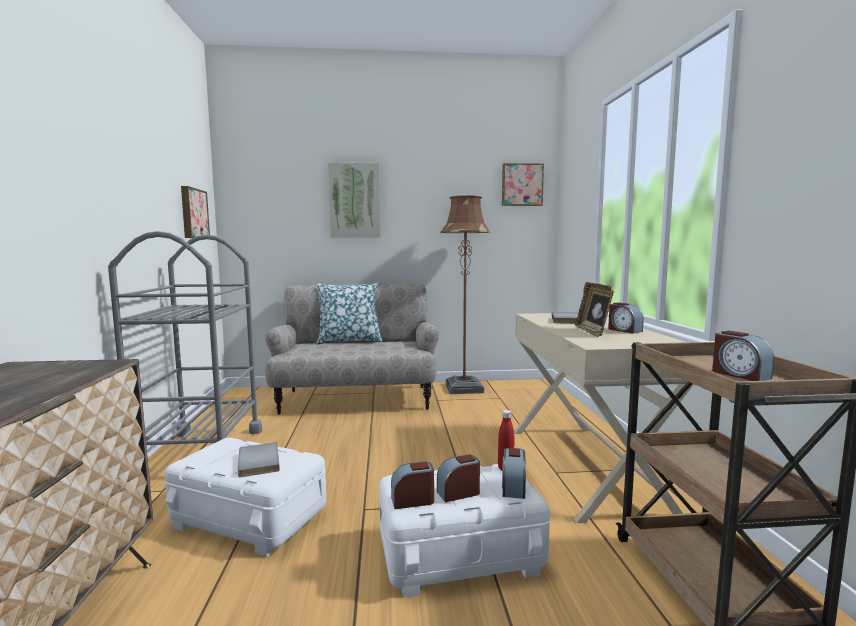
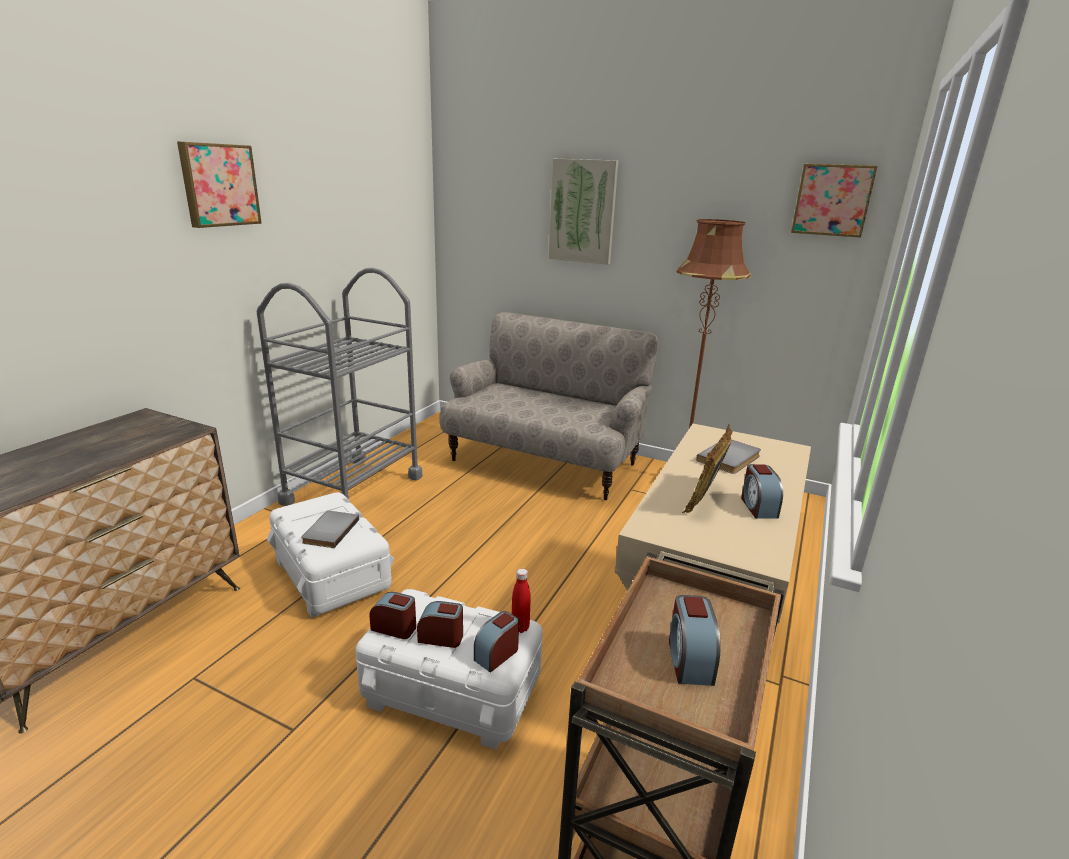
camera: 30 degrees right, 15 degrees up
(193, 213) = (392, 227): picture -> picture (219, 185)
(349, 341) = (551, 391): pillow -> none

